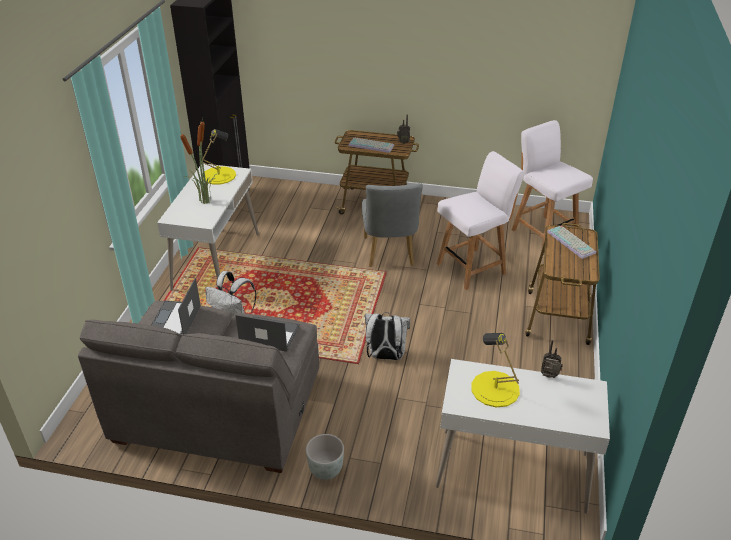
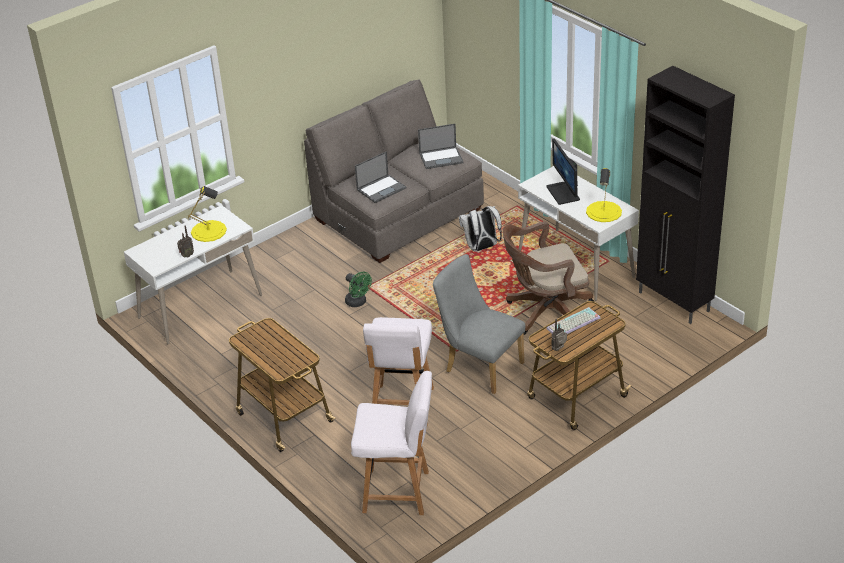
camera: 130 degrees right, 0 degrees up
(174, 320) = (441, 158): laptop -> laptop turned 120 degrees clockwise
(206, 202) = (564, 193): potted plant -> monitor
(296, 251) = (545, 313): none -> brown office chair
(325, 470) = (297, 236): grey planter -> none
(385, 356) = (358, 302): white backpack -> green fan
(572, 242) = (282, 356): keyboard -> none

